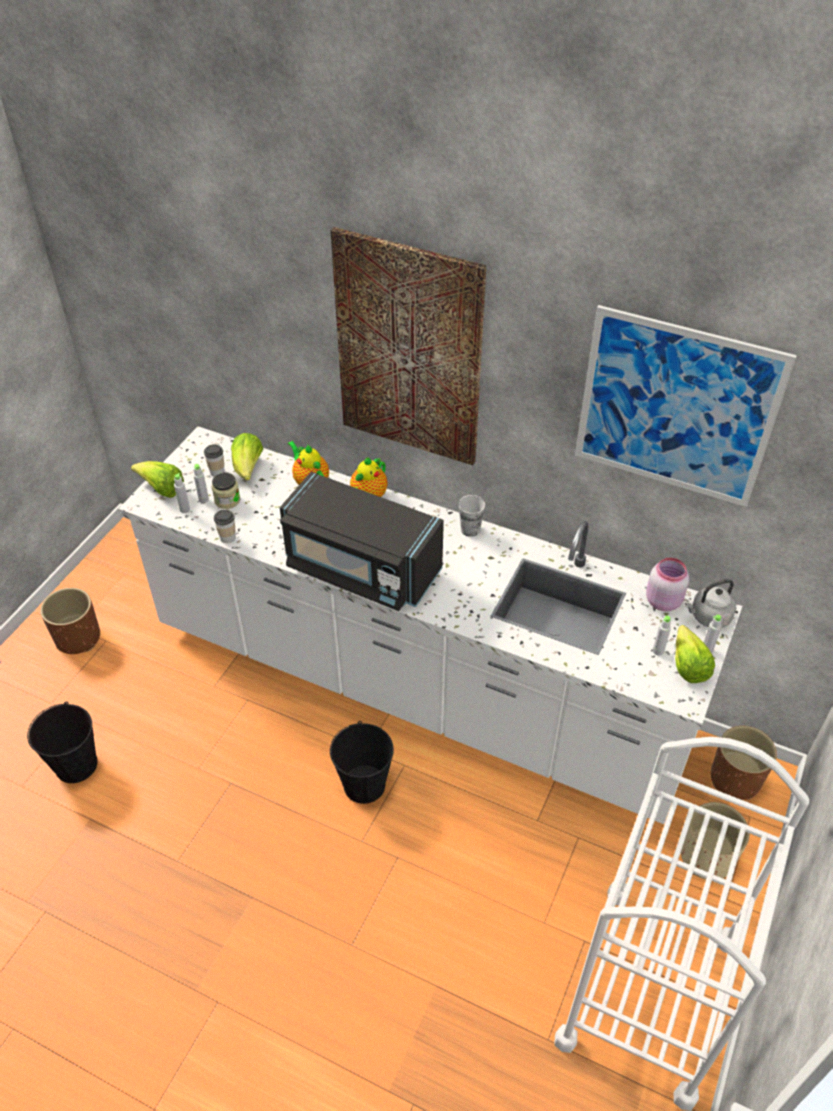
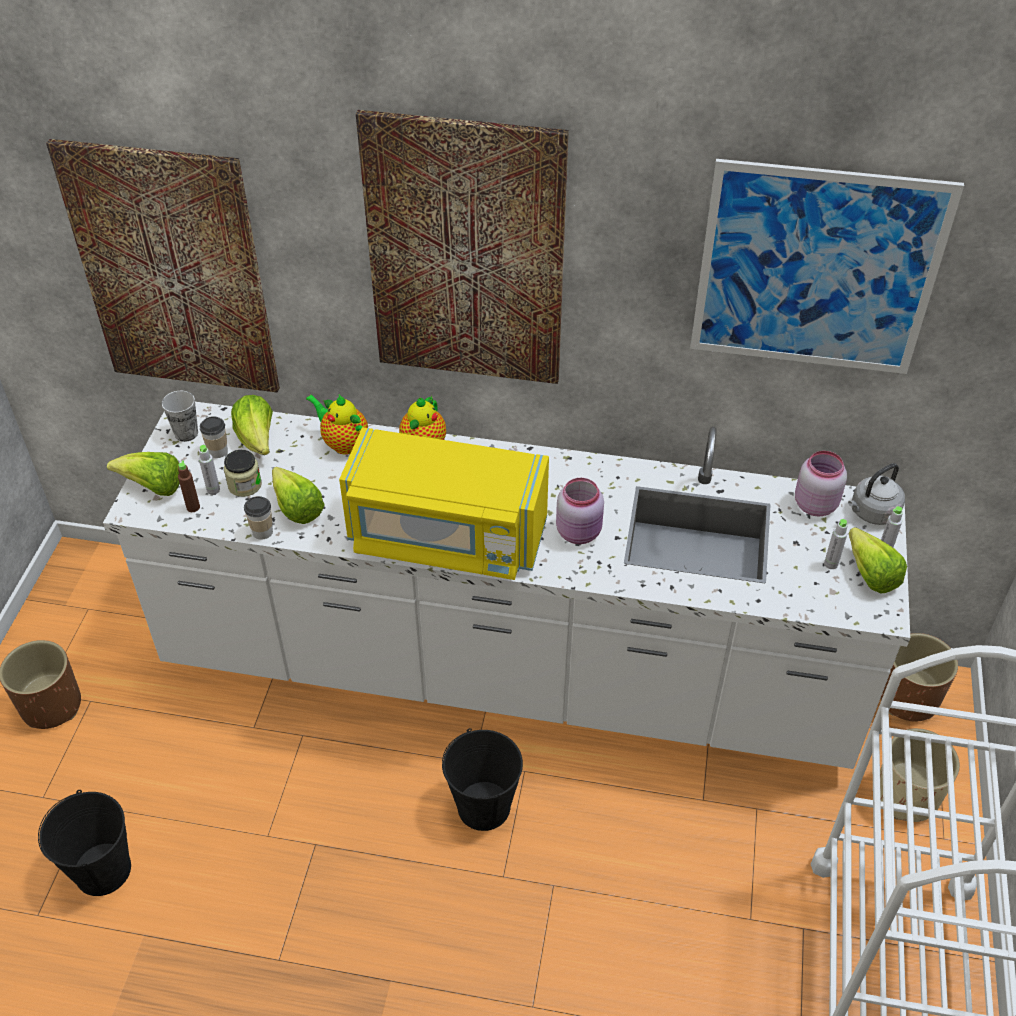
camera: 15 degrees left, 0 degrees up
(185, 510) = (193, 507): grey bottle -> brown bottle
(203, 330) = (173, 271): none -> picture
(259, 522) = (296, 504): none -> lettuce
(361, 568) = (446, 537): black microwave -> yellow microwave
(465, 585) = (580, 532): none -> pink jar
(470, 529) = (561, 464): cup -> cup (186, 433)

